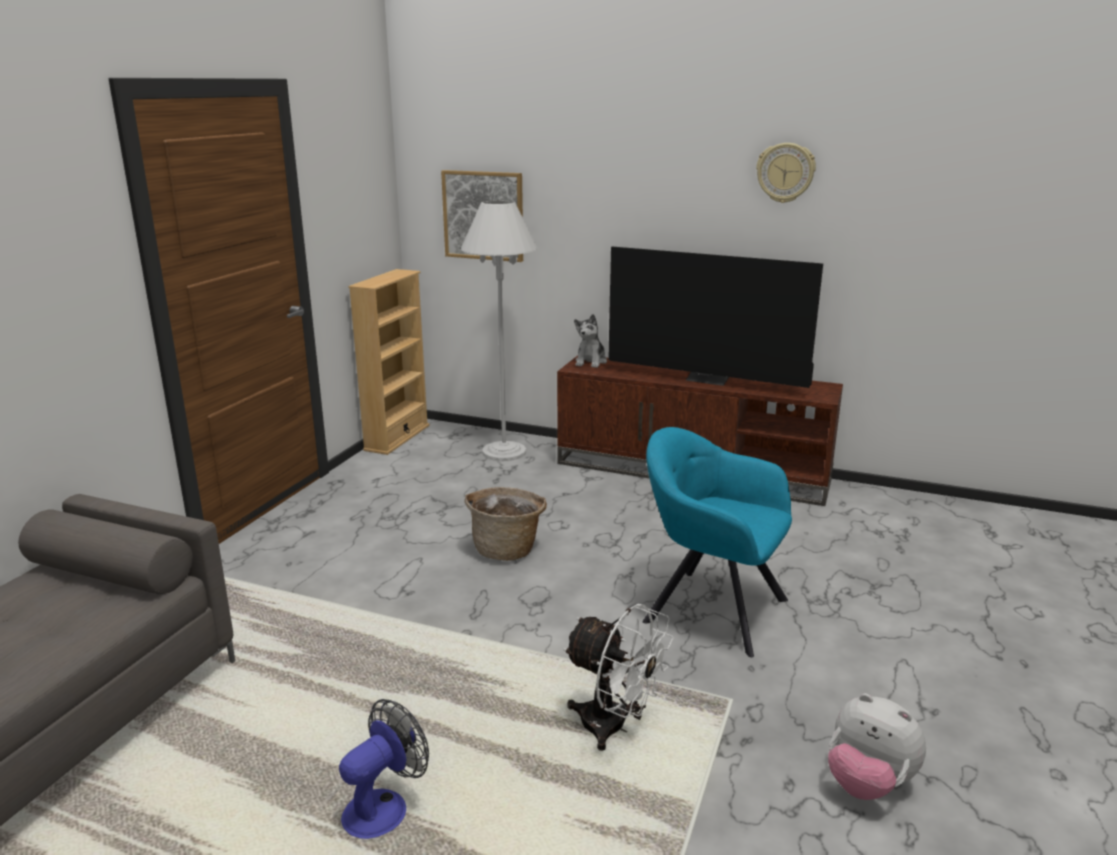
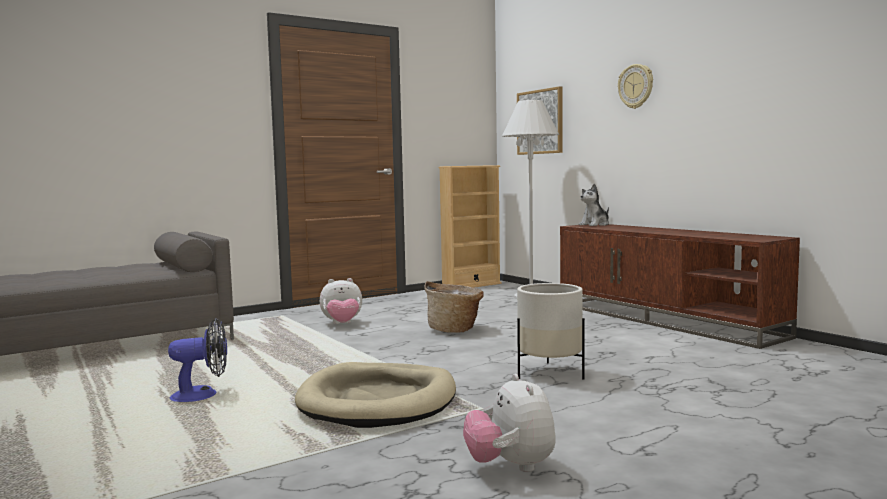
camera: 35 degrees right, 15 degrees down
(344, 574) = (342, 324): none -> plush toy
(614, 727) = (378, 401): white fan -> beige dog bed
(708, 379) = (672, 231): television -> none
(710, 608) = (549, 373): turquoise armchair -> white planter
(785, 172) = (739, 48): wall clock -> wall clock (636, 86)

